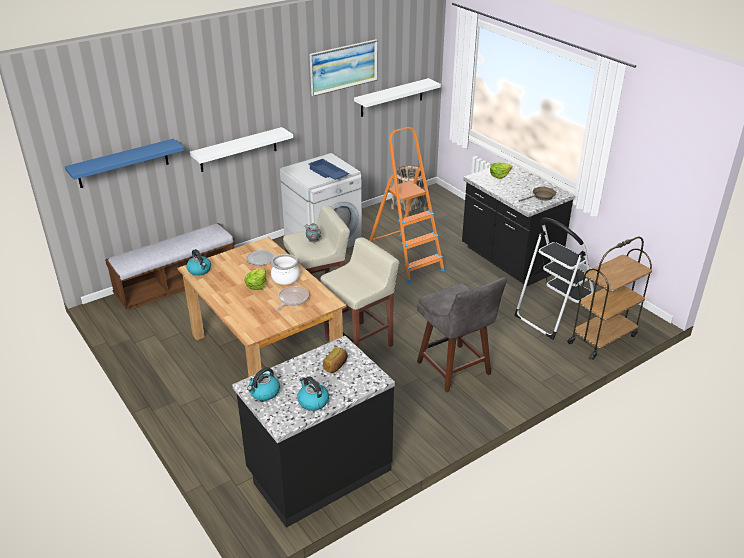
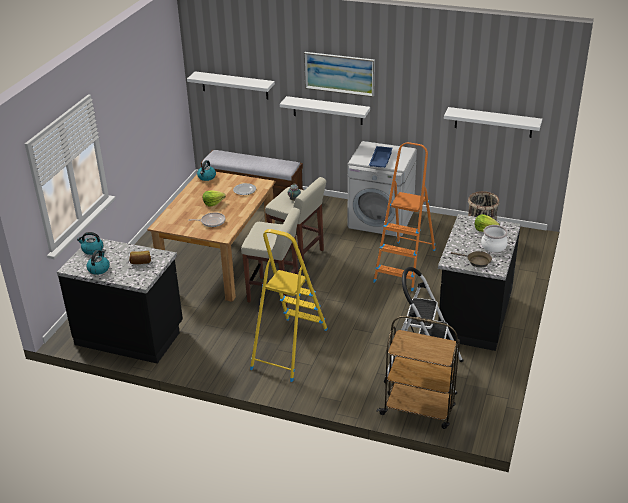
camera: 55 degrees right, 0 degrees up
(123, 163) = (234, 85): blue shelf -> white shelf
(286, 278) = (233, 209): cooking pot -> cooking pot (494, 246)
(343, 67) = (439, 75): picture -> picture (339, 73)
(455, 369) = (290, 348): grey stool -> yellow step ladder

